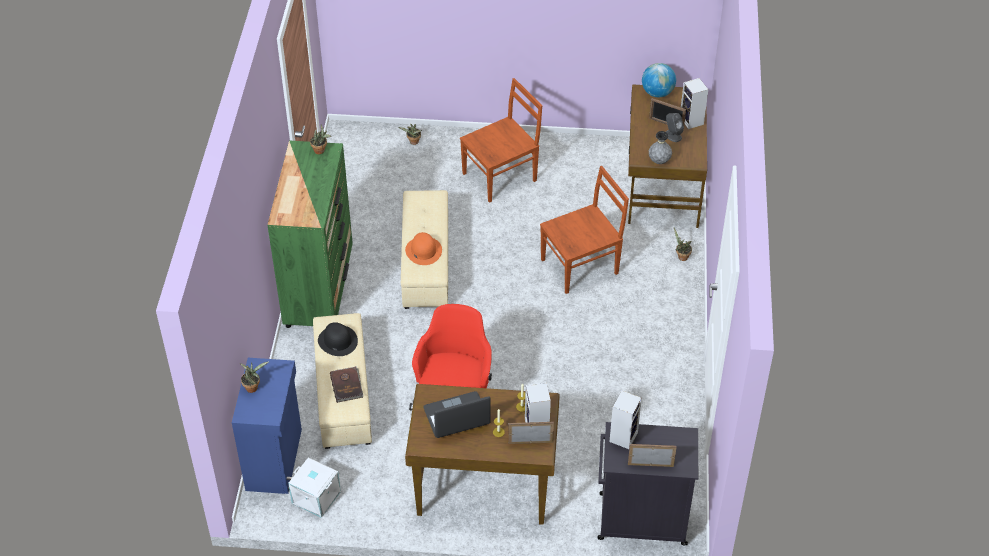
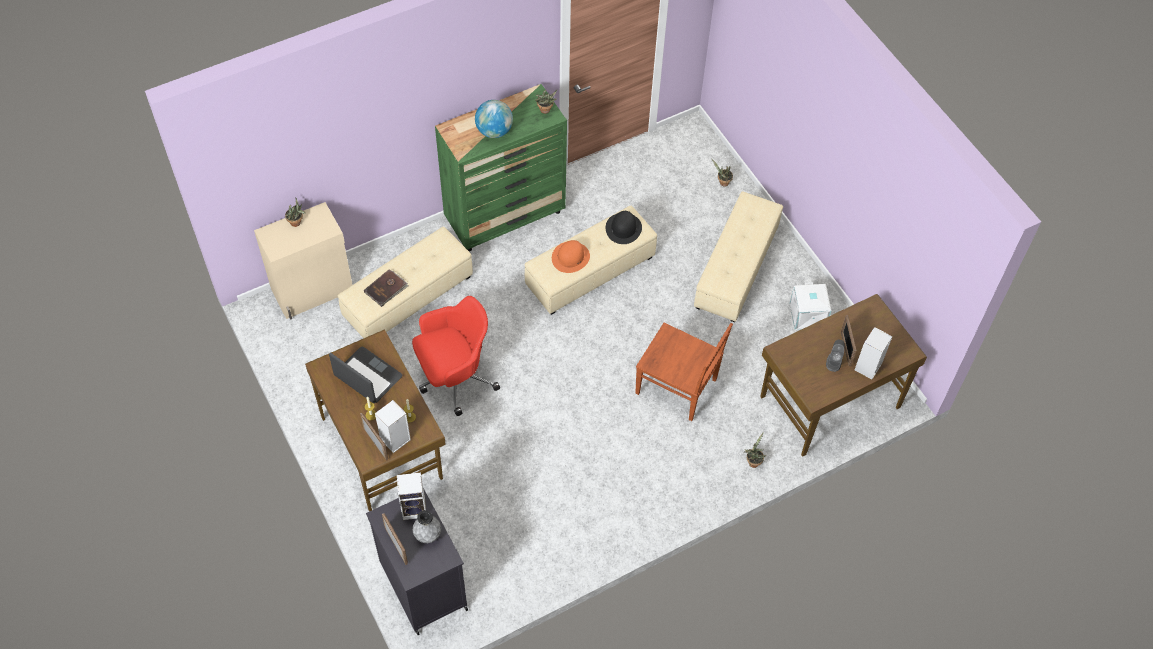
camera: 55 degrees right, 10 degrees up
(275, 459) = (313, 291): blue cabinet -> beige cabinet
(317, 497) = (295, 339): white storage box -> white storage box (808, 315)
(337, 341) = (427, 256): black hat -> black hat (623, 228)
(501, 176) = (736, 268): brown chair -> beige ottoman
(657, 93) = (882, 320): globe -> globe (494, 131)
(659, 161) = (789, 368): grey vase -> grey vase (427, 535)

